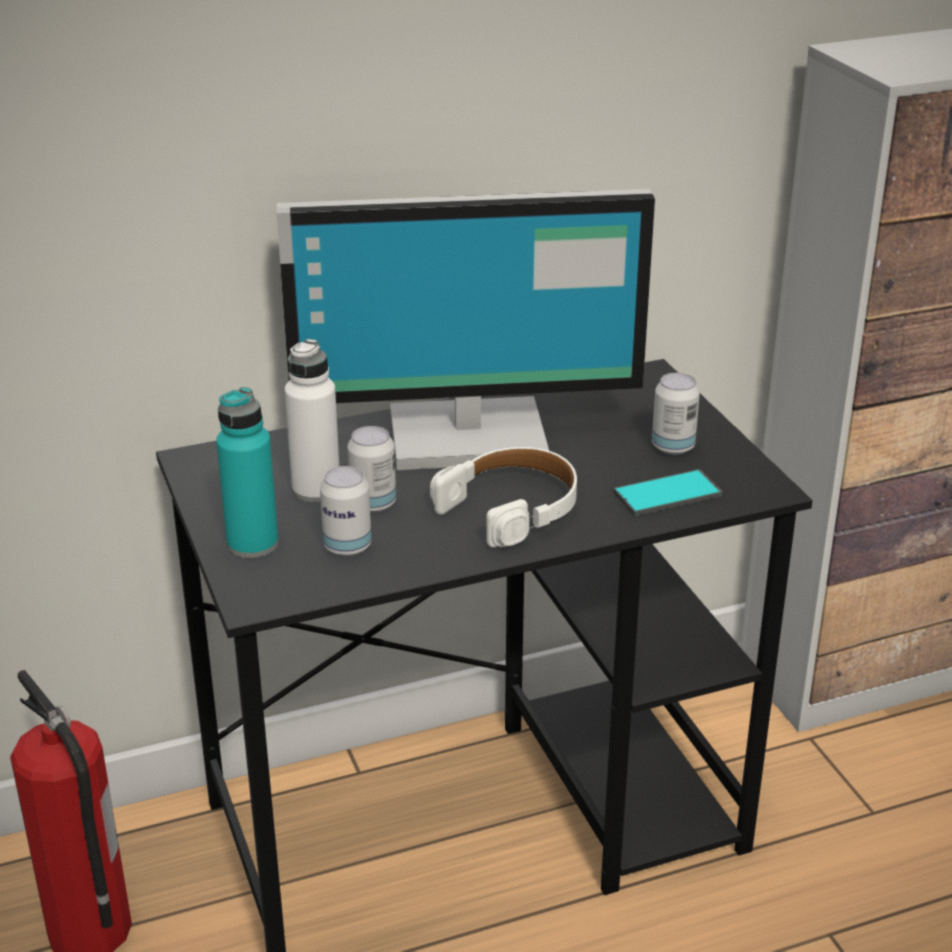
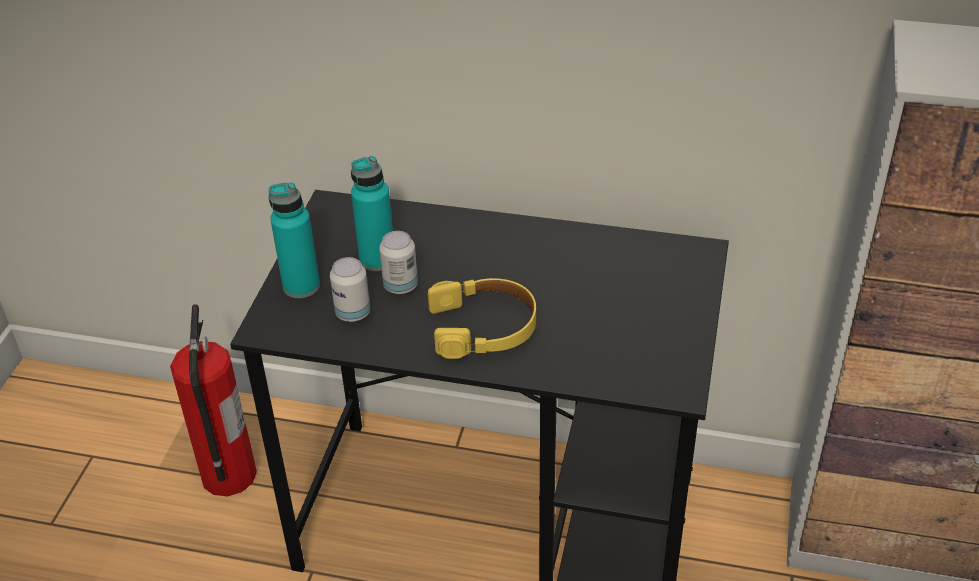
camera: 35 degrees right, 10 degrees up
(316, 490) = (377, 260): white bottle -> turquoise bottle
(467, 433) = (517, 252): monitor -> none
(511, 508) = (484, 327): white headphones -> yellow headphones
(667, 494) = (601, 362): phone -> none
(673, 447) = (649, 323): can -> none

